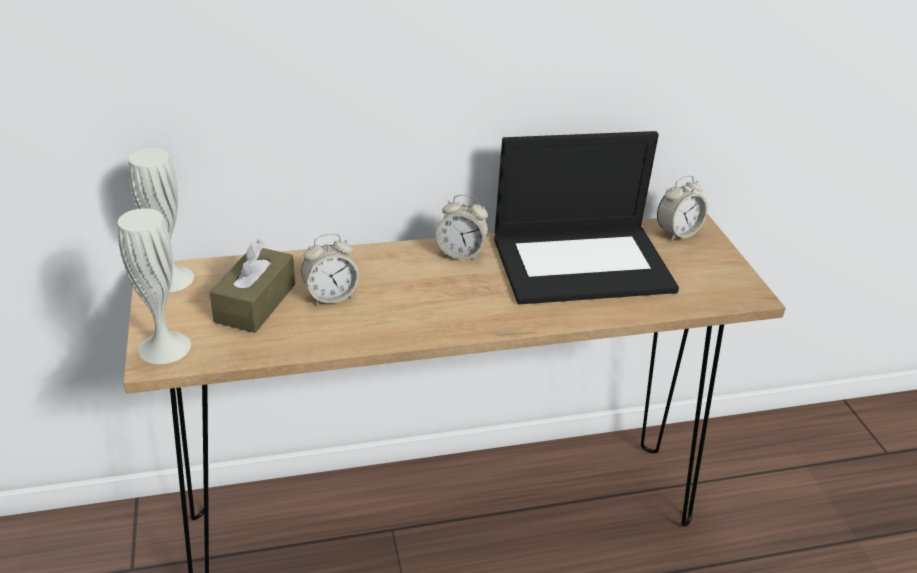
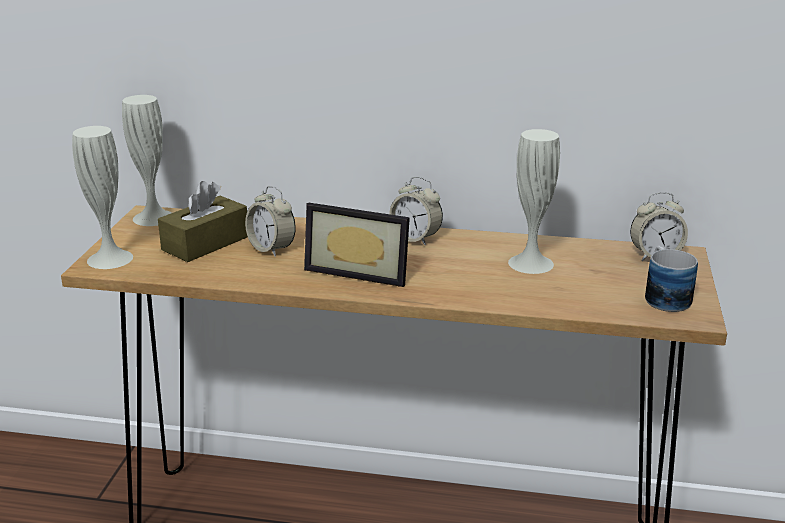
camera: 25 degrees right, 10 degrees down
(330, 296) = (271, 249): alarm clock -> alarm clock turned 45 degrees clockwise
(438, 305) = (360, 270): none -> picture frame
(583, 263) = (530, 263): laptop -> white vase
(714, 277) = (664, 296): none -> mug

